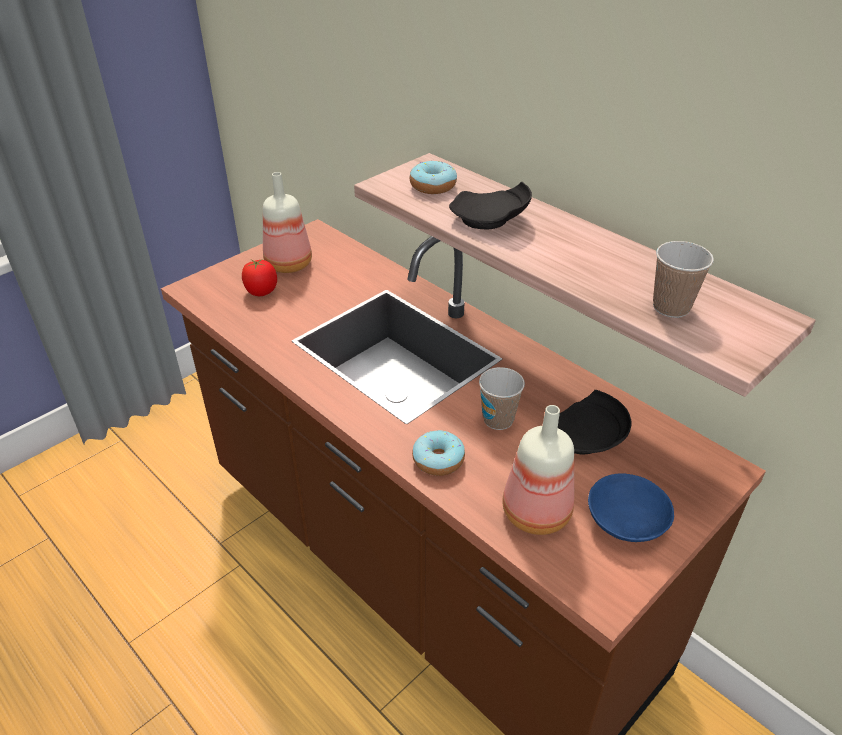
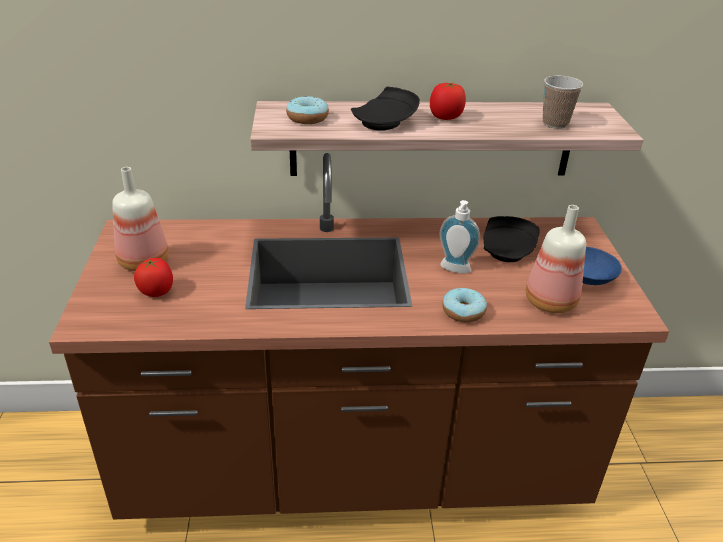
camera: 50 degrees left, 5 degrees down
(498, 420) = (454, 270): cup -> soap dispenser
(560, 243) = (445, 117): none -> tomato

